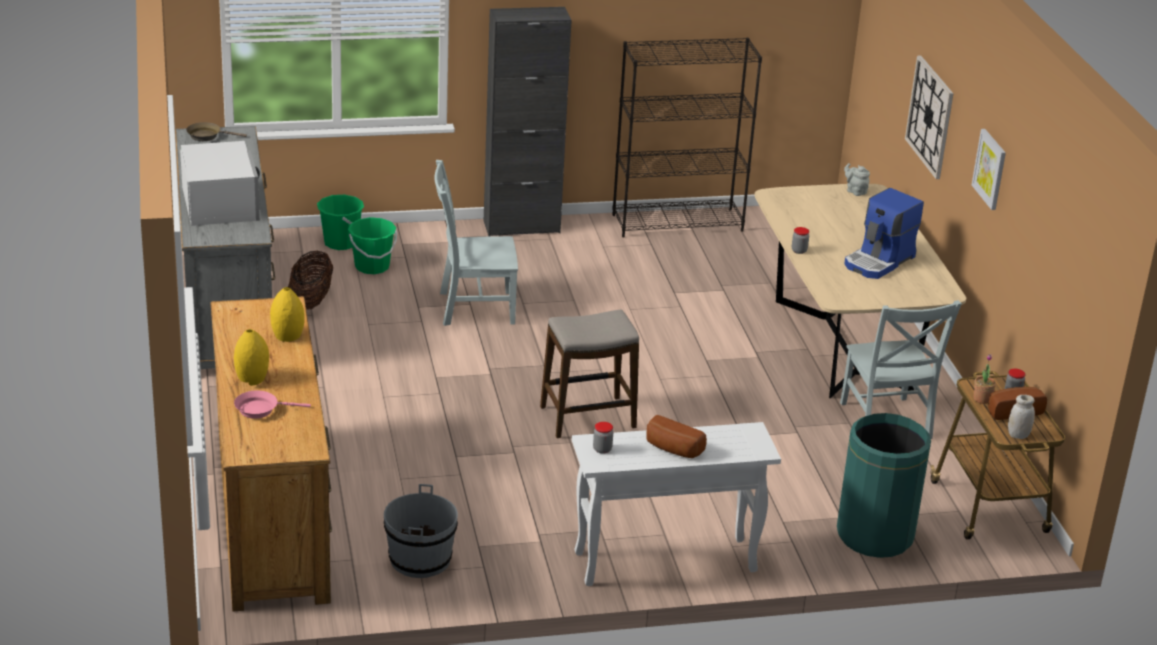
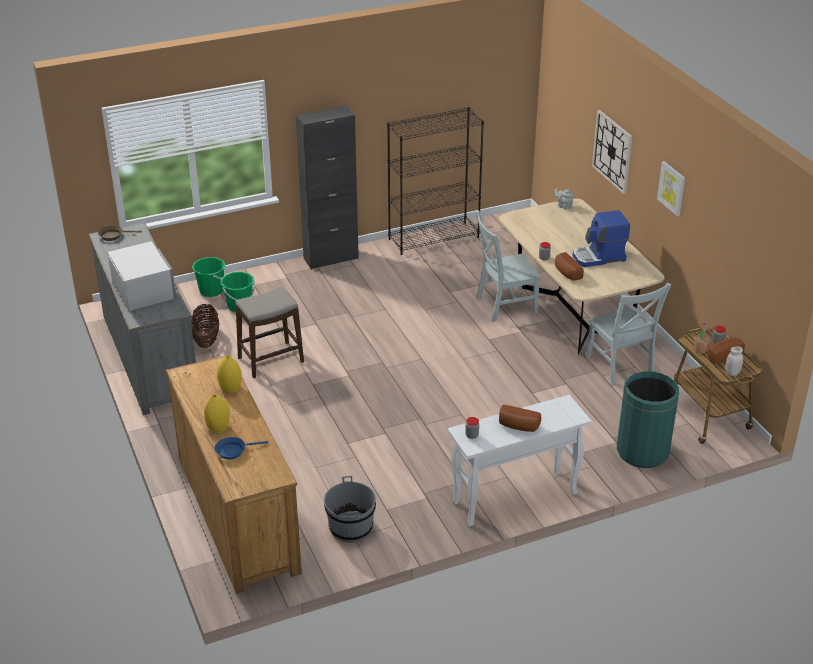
camera: 10 degrees left, 5 degrees up
(260, 409) = (233, 451): pink frying pan -> blue frying pan
(472, 308) = (319, 326): grey chair -> grey chair (503, 305)
(588, 418) = (426, 397): stool -> stool (271, 360)
(823, 274) = (566, 273): none -> bread
(879, 261) = (599, 257): coffee machine -> coffee machine turned 45 degrees clockwise

